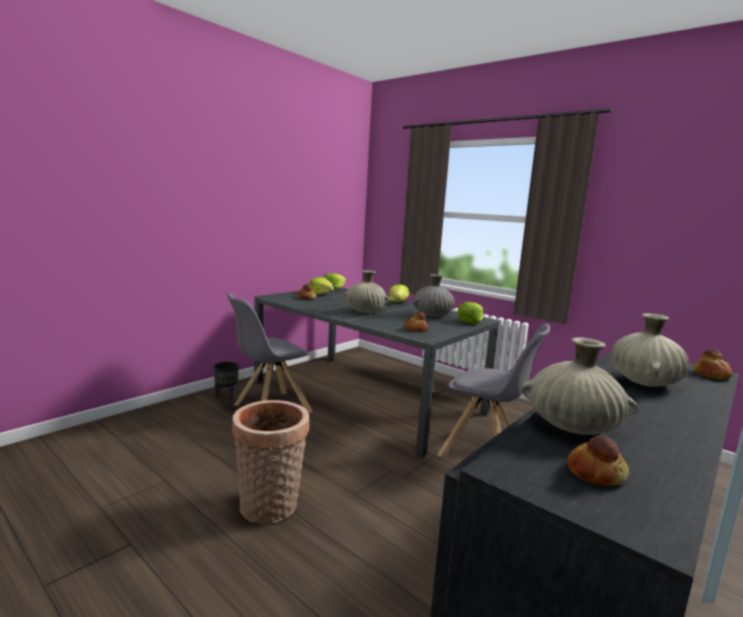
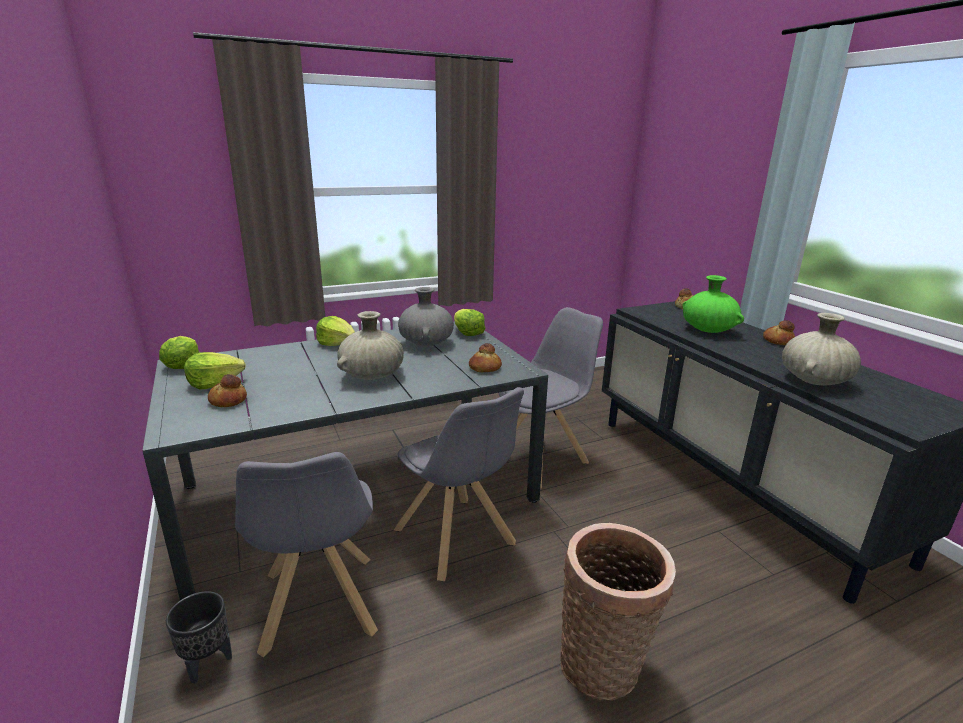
camera: 65 degrees left, 10 degrees up
(350, 435) = (457, 539): none -> grey chair
(595, 473) = (891, 398): bread -> bread (777, 341)
(643, 382) = (708, 330): beige vase -> green vase

